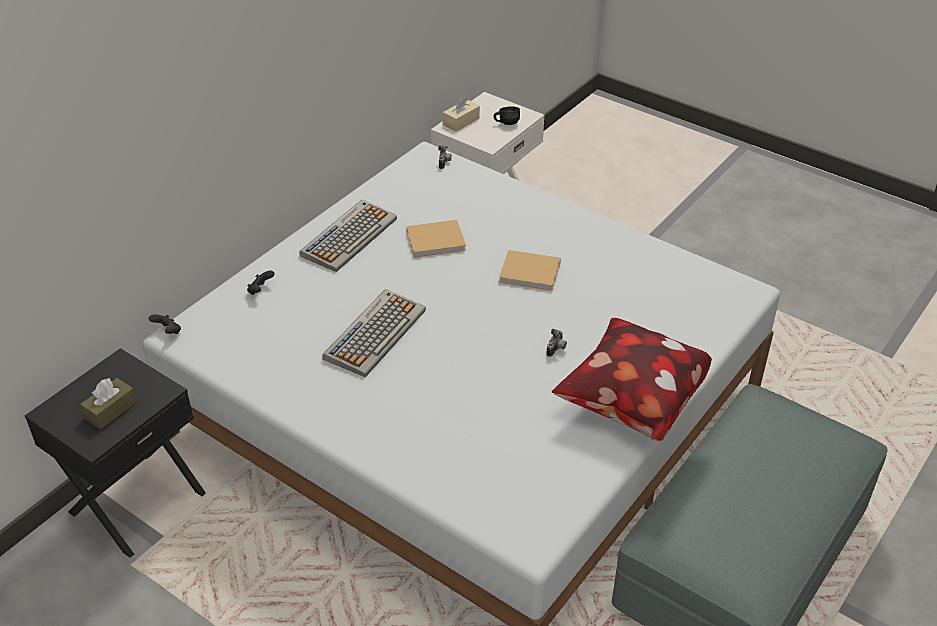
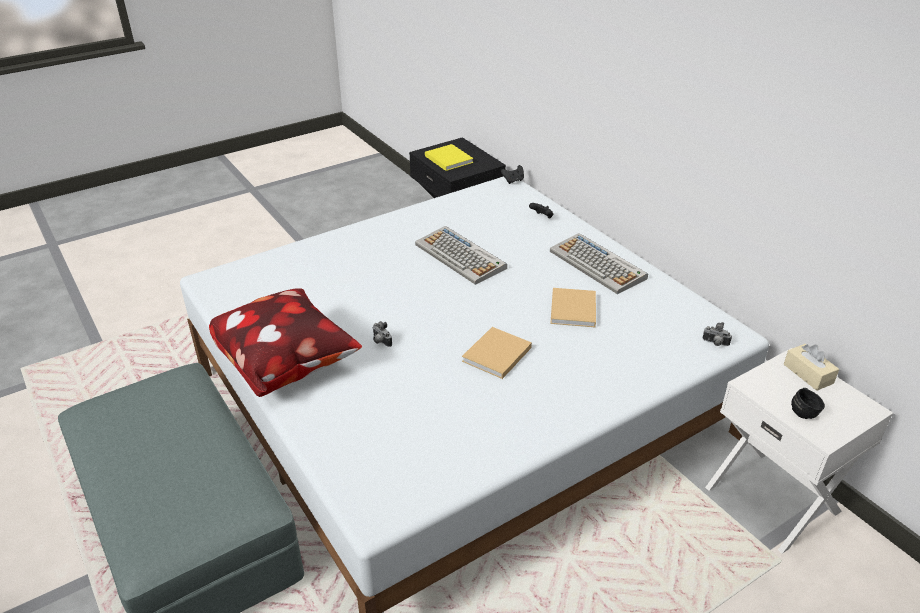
camera: 110 degrees right, 5 degrees down
(111, 410) = (448, 158): brown tissue box -> yellow book

